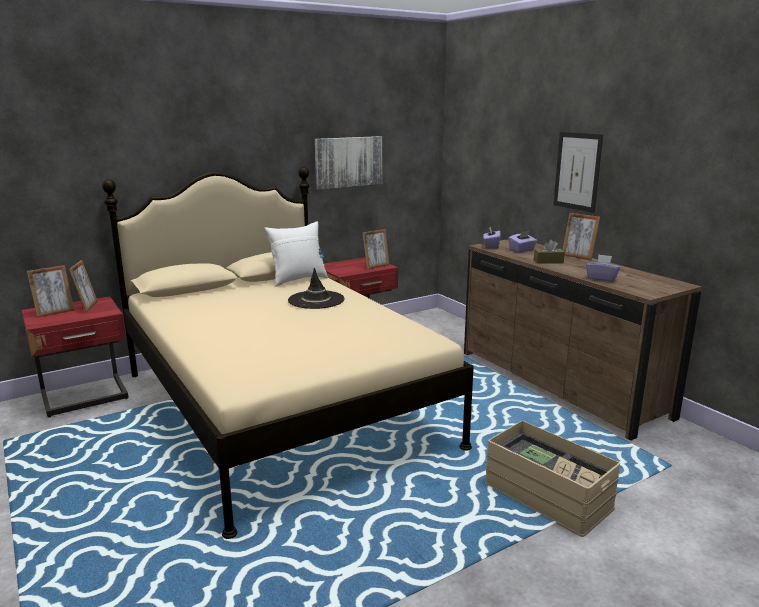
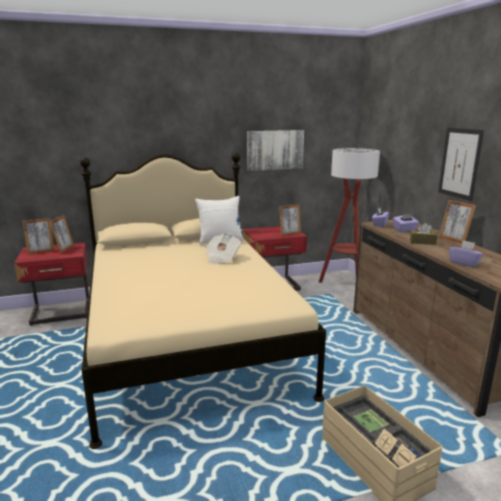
camera: 15 degrees right, 0 degrees up
(316, 300) = (222, 258): black hat -> newspaper
(442, 323) = (346, 283): none -> floor lamp

